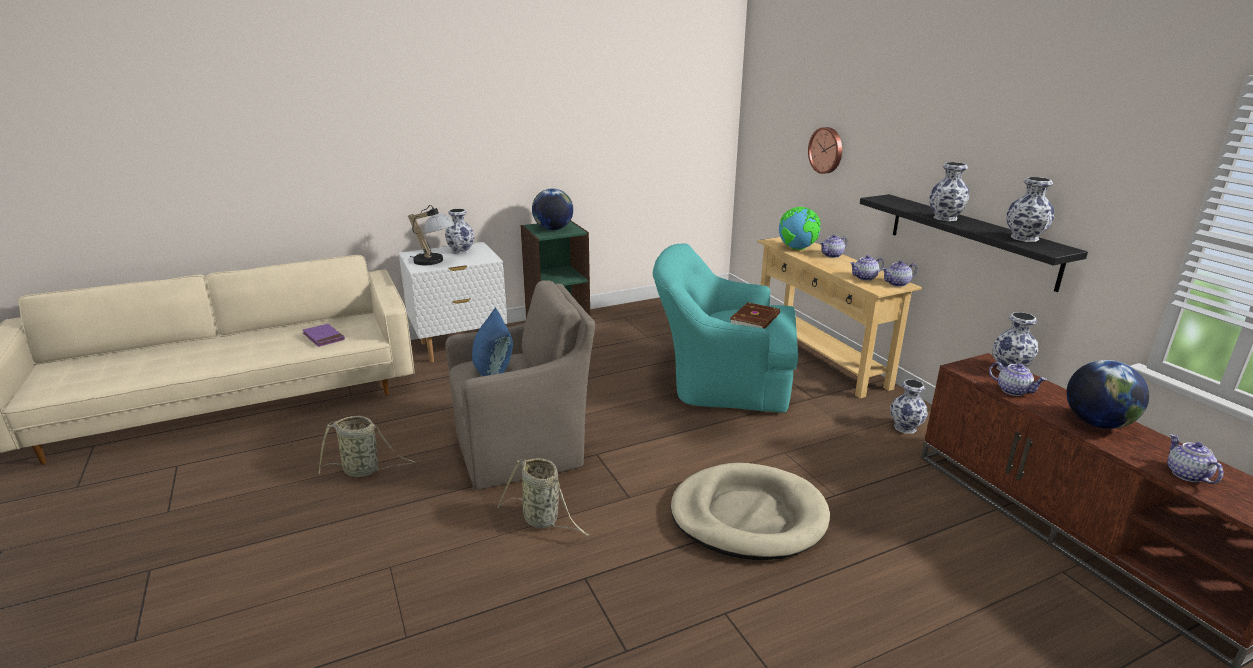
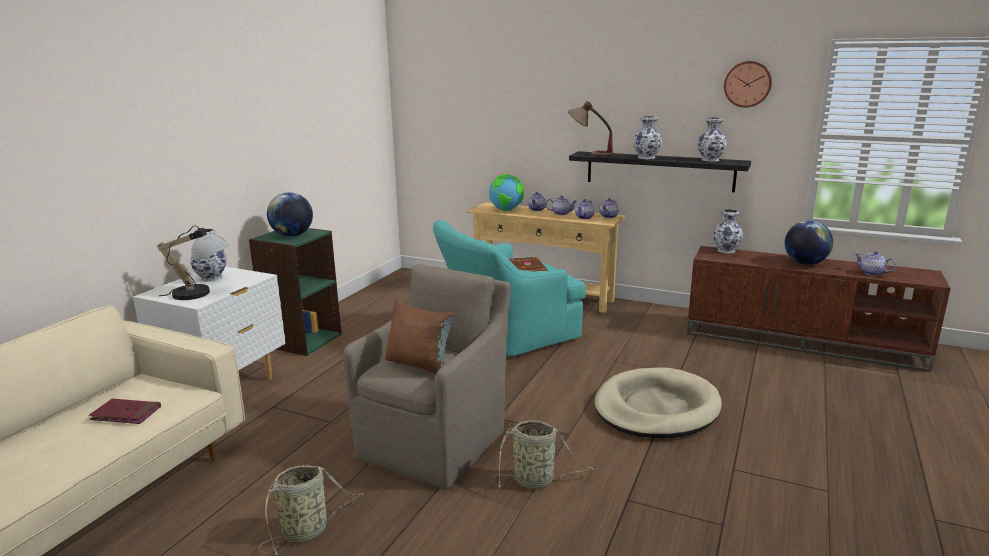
camera: 40 degrees left, 5 degrees down
(323, 337) = (126, 414): purple book -> red book
(493, 372) = (419, 364): blue pillow -> brown pillow
(826, 150) = (506, 126): wall clock -> wall clock (747, 84)
(888, 200) = (589, 154): none -> table lamp
(906, 428) = (654, 320): vase -> none
(1013, 390) = (747, 260): teapot -> teapot (561, 213)

